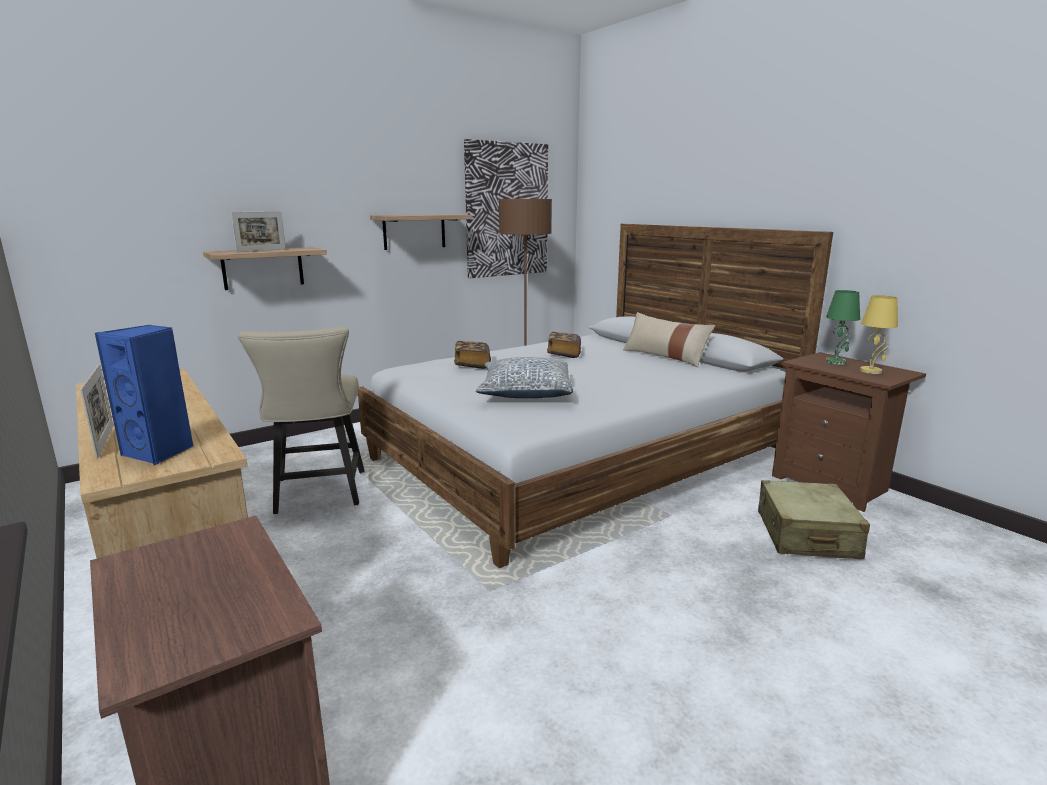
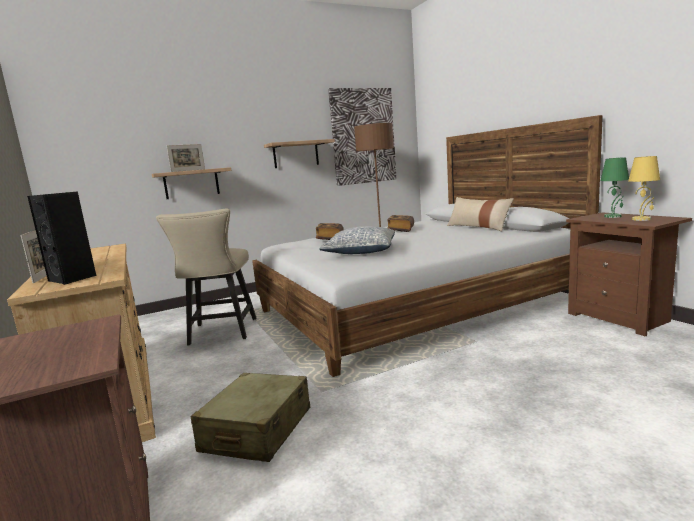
camera: 10 degrees right, 5 degrees down
(160, 452) = (73, 279): blue speaker -> black speaker
(806, 535) = (589, 353): beige suitcase -> beige suitcase (257, 430)

